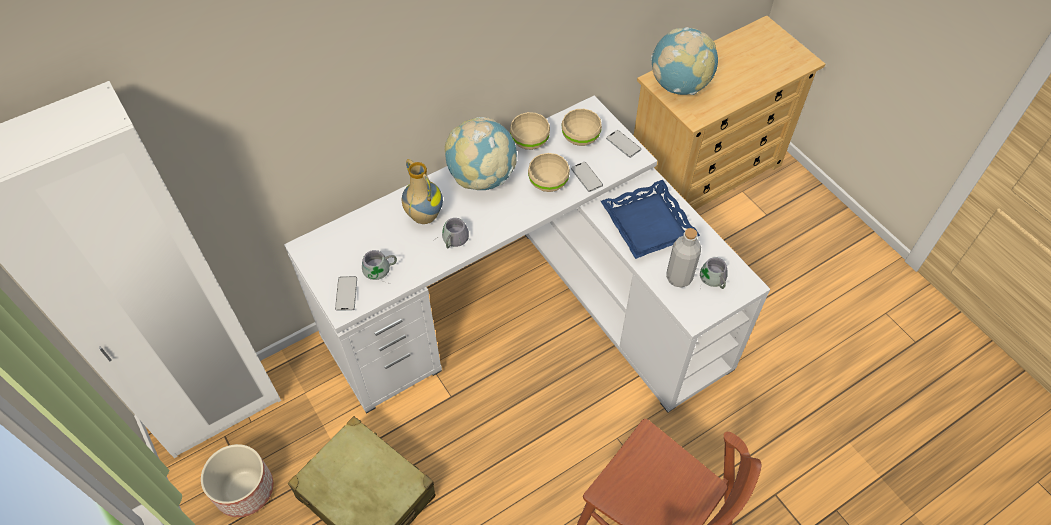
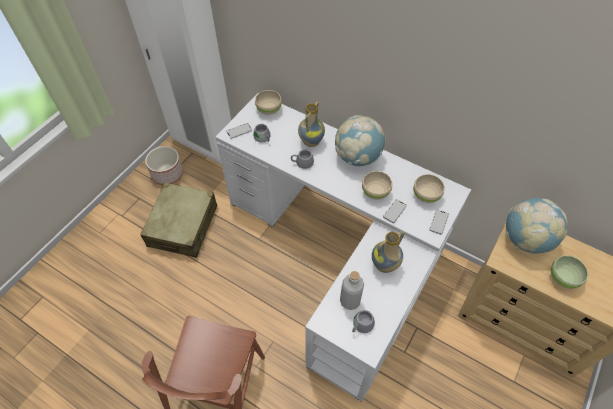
camera: 65 degrees right, 0 degrees up
(530, 142) = (402, 170): beige bowl -> beige bowl (268, 110)
(649, 224) = (385, 266): blue tray -> vase
(737, 81) = (563, 278): none -> green bowl

